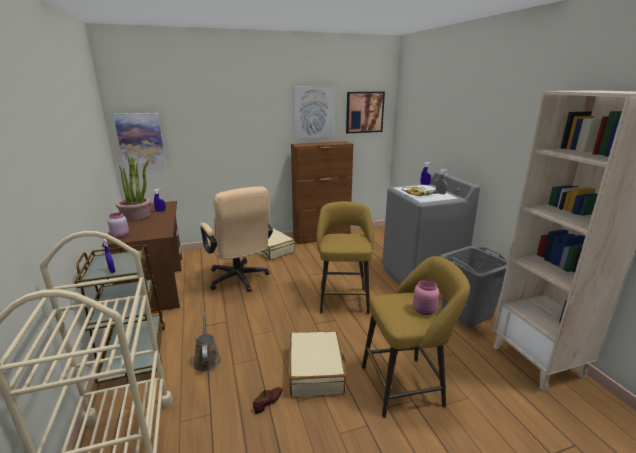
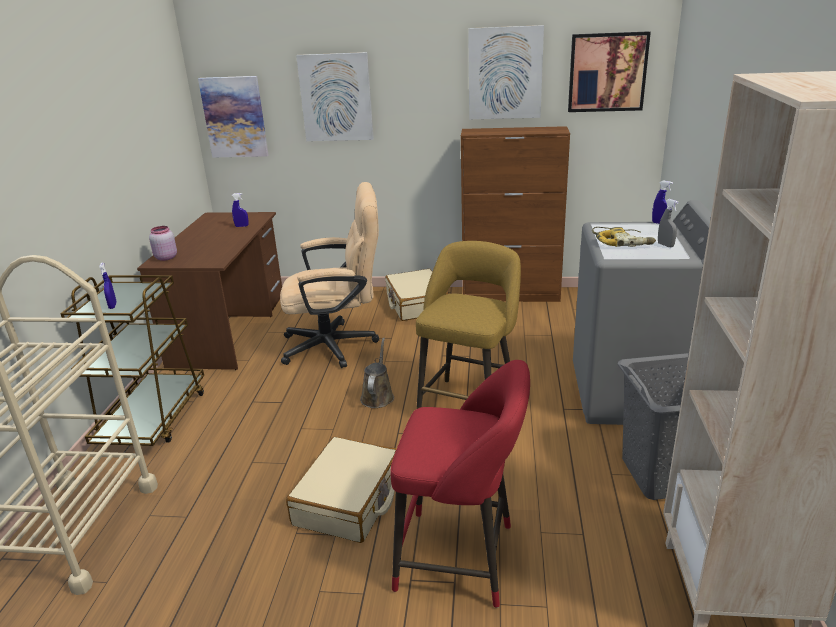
camera: 25 degrees right, 5 degrees up
(136, 216) = (207, 230): potted plant -> none
(207, 360) = (225, 448): brown watering can -> brown watering can (378, 396)
(213, 126) = (336, 97): none -> picture
(240, 280) = (338, 345): beige office chair -> beige office chair turned 90 degrees counterclockwise
(268, 402) = (261, 523): brown shoe -> none
(406, 385) = (463, 558): yellow stool -> red stool
(424, 311) = (468, 446): pink jar -> none

